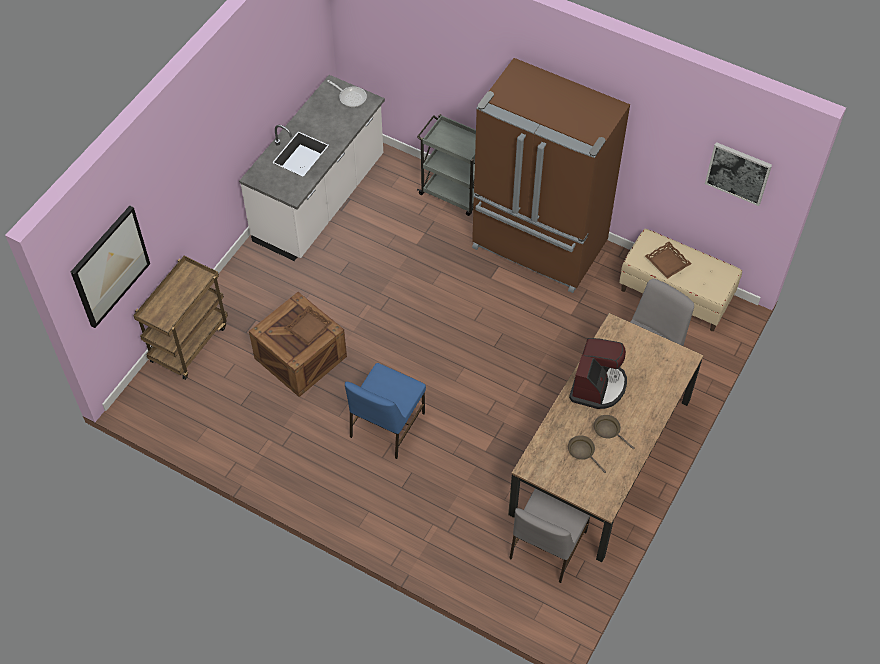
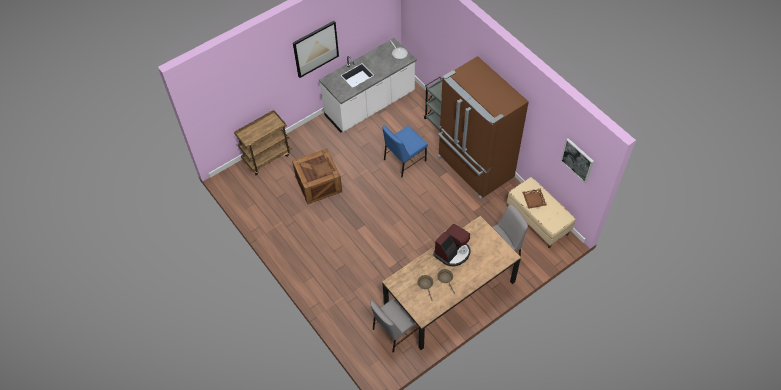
camera: 25 degrees right, 0 degrees up
(110, 266) = (221, 101): picture -> picture (315, 48)
(386, 425) = (344, 235): blue chair -> blue chair (404, 160)

